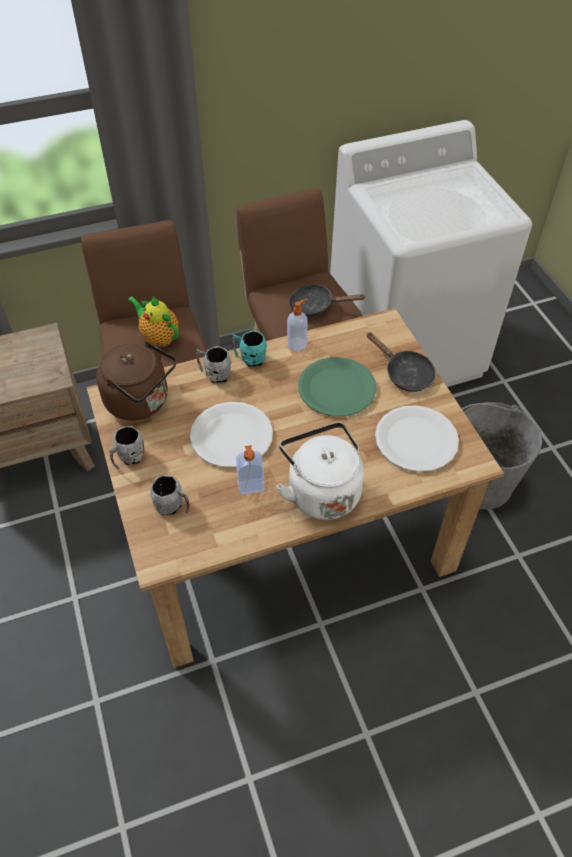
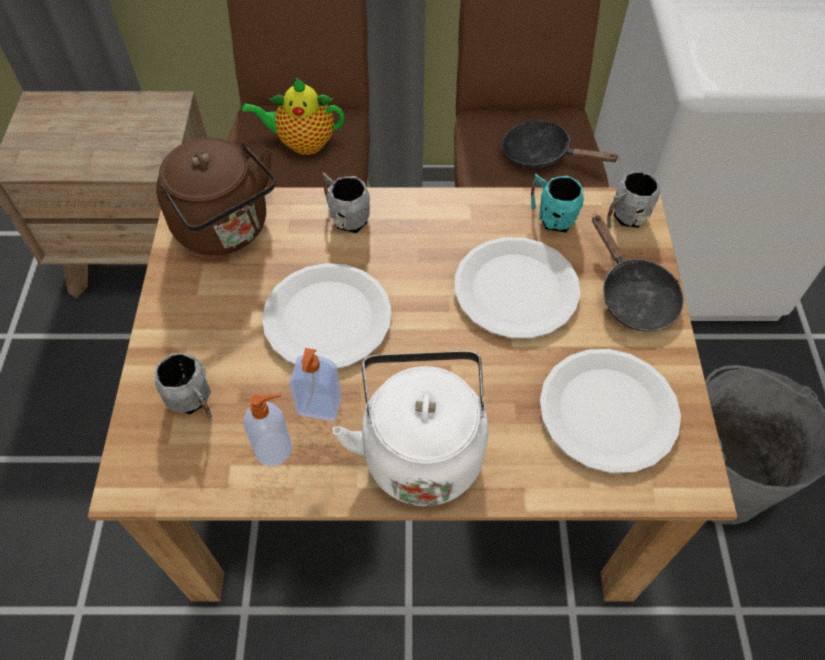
camera: 20 degrees right, 5 degrees up
(128, 458) = (169, 308): grey mug -> grey mug (624, 218)
(158, 337) = (302, 143): teapot -> teapot turned 60 degrees counterclockwise
(249, 358) = (406, 207): turquoise mug -> turquoise mug (551, 217)
(297, 344) = (486, 204): soap dispenser -> soap dispenser (275, 449)
(336, 388) = (515, 289): green plate -> white plate

